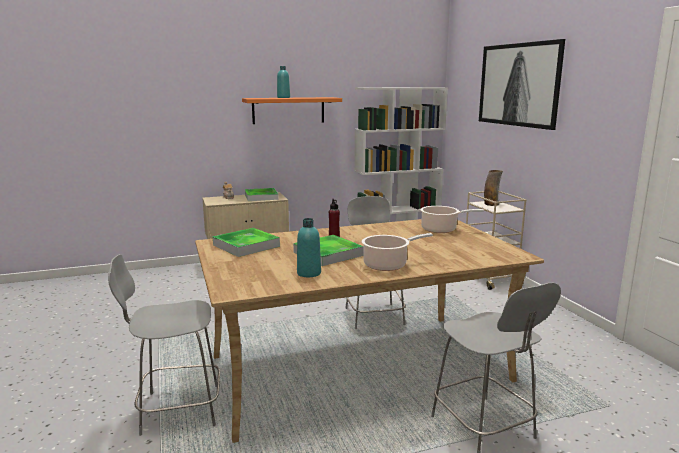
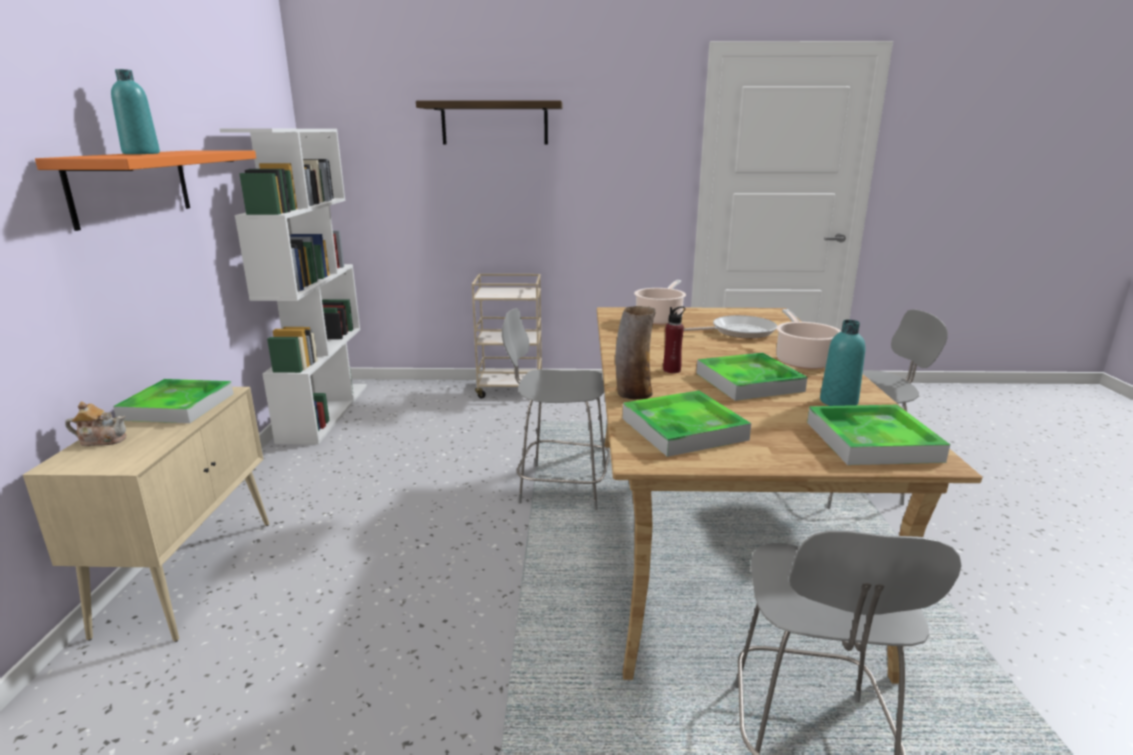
camera: 70 degrees left, 5 degrees up
(249, 280) = (872, 441): none -> tray
(439, 248) = (739, 332): none -> frying pan
(491, 204) = (499, 292): vase -> vase (633, 393)
(519, 85) = (494, 123): picture -> shelf

